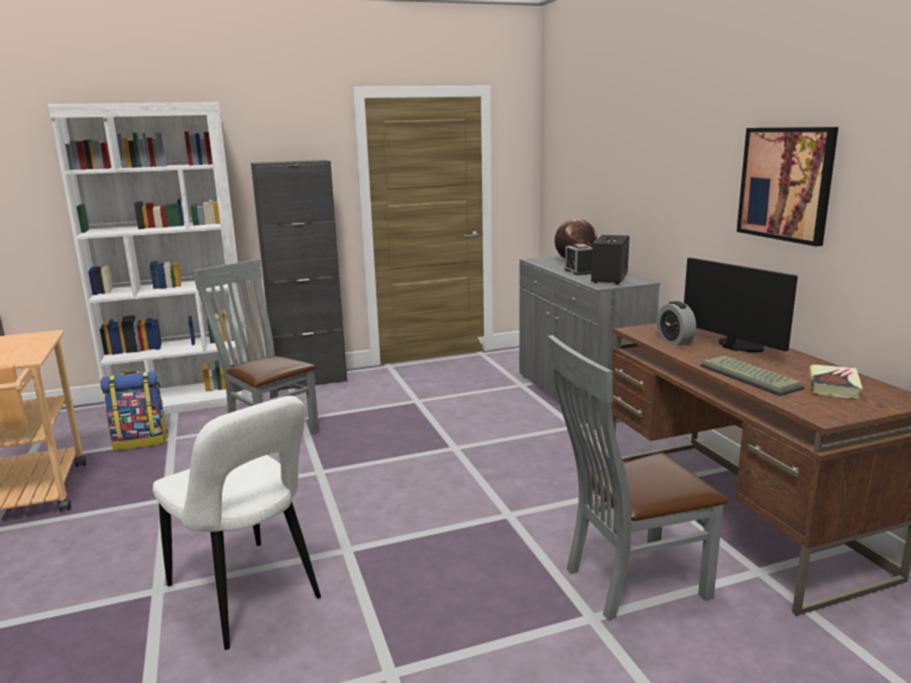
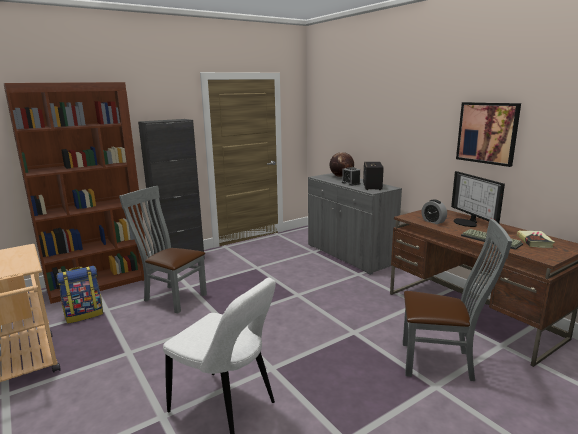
camera: 15 degrees left, 0 degrees up
(184, 401) = (99, 283): white bookcase -> brown bookcase
(627, 582) = (441, 362): grey chair -> grey chair turned 135 degrees counterclockwise
(737, 346) = (467, 222): monitor -> monitor turned 150 degrees counterclockwise

